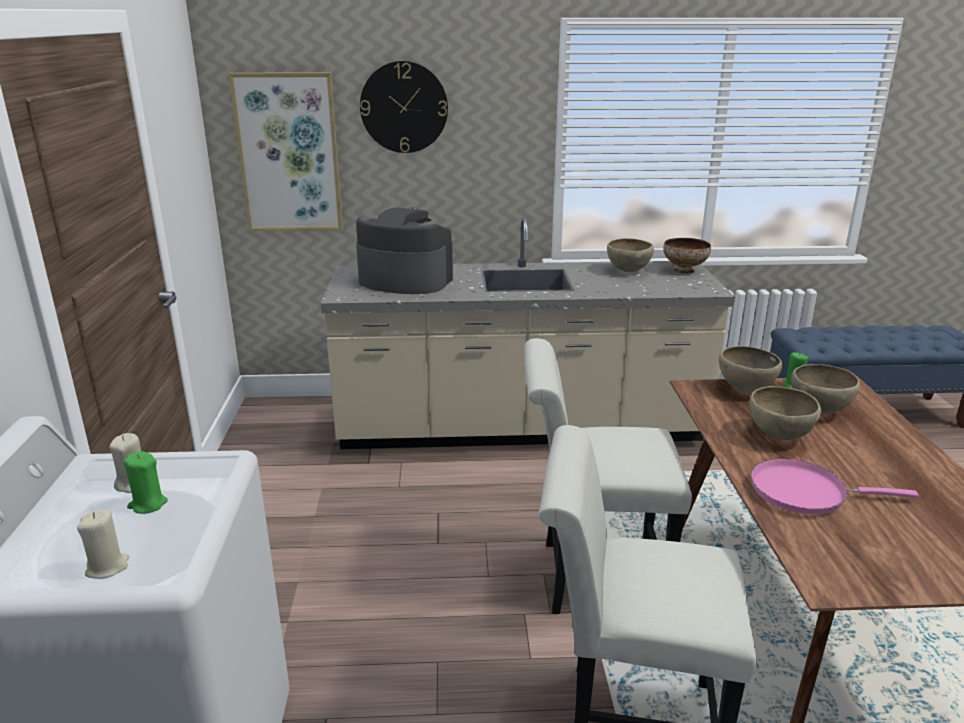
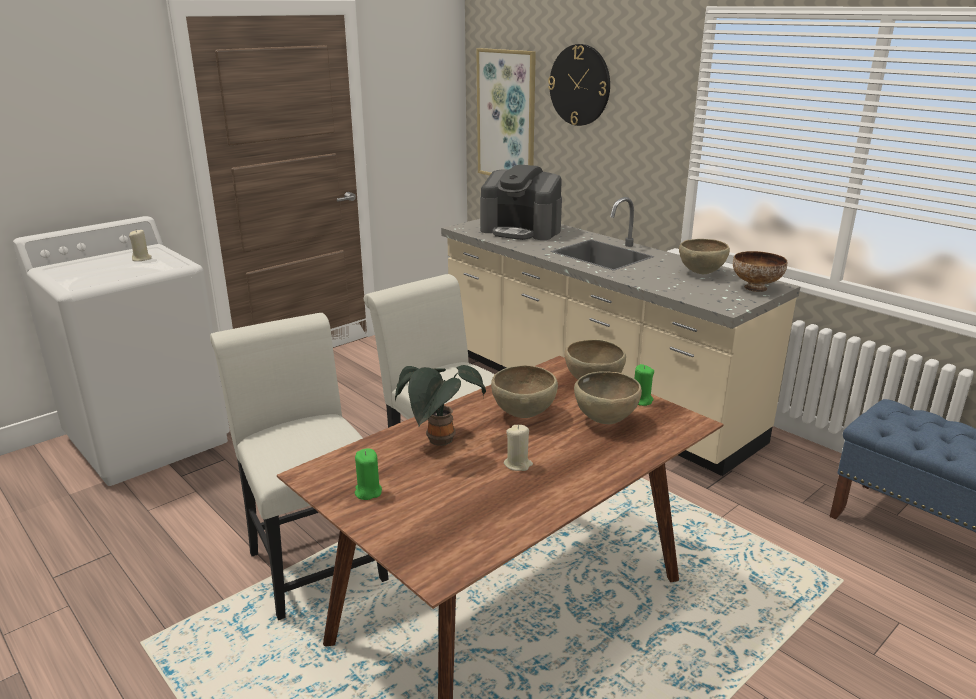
camera: 50 degrees right, 0 degrees up
(108, 567) = (71, 277): beige candle -> beige candle (518, 464)
(148, 504) = (126, 266): green candle -> green candle (368, 492)
(404, 281) = (521, 230): coffee machine -> coffee machine turned 135 degrees clockwise
(804, 492) = (440, 442): pink frying pan -> potted plant

